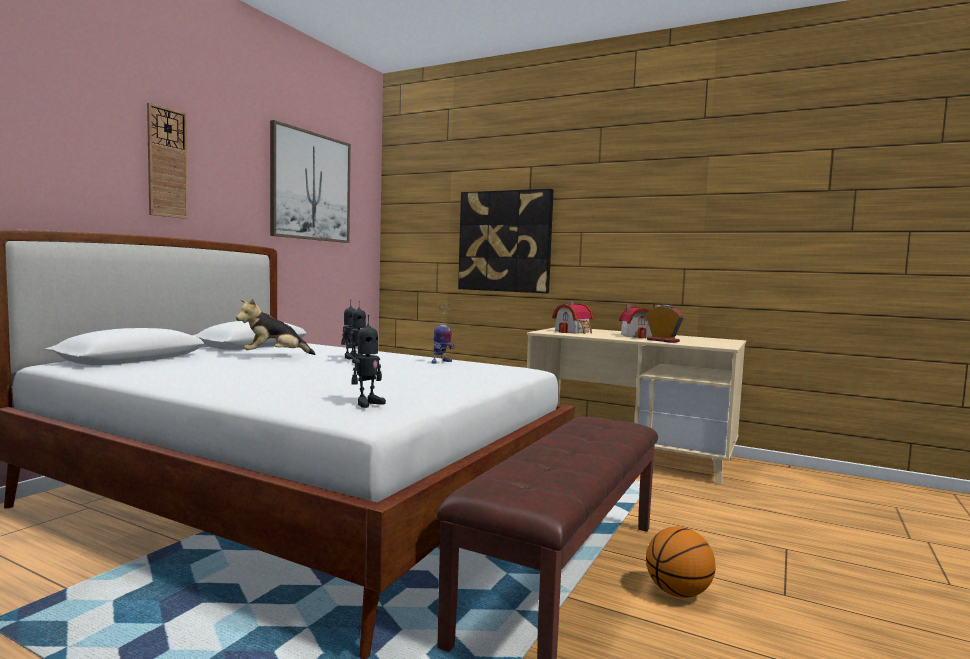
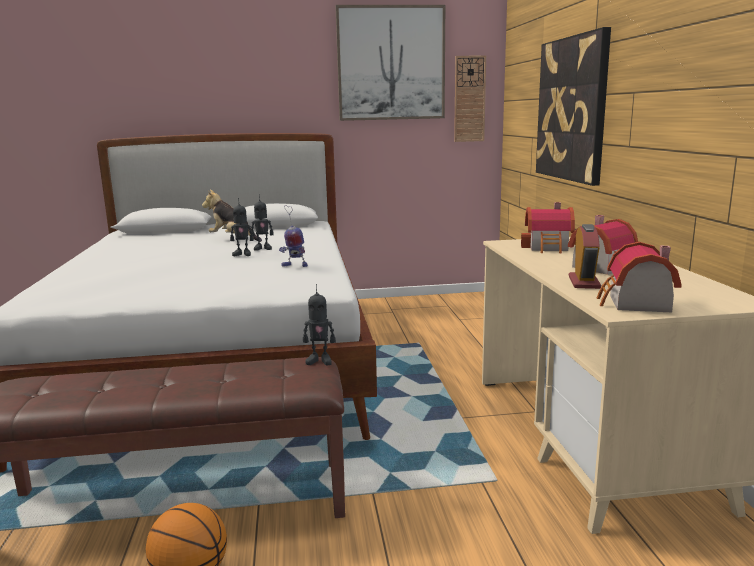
camera: 55 degrees right, 10 degrees up
(167, 162) = (230, 70): wall clock -> wall clock (469, 99)
(367, 403) = (57, 294): toy robot -> toy robot (319, 361)
(713, 344) = (635, 304): none -> toy house

